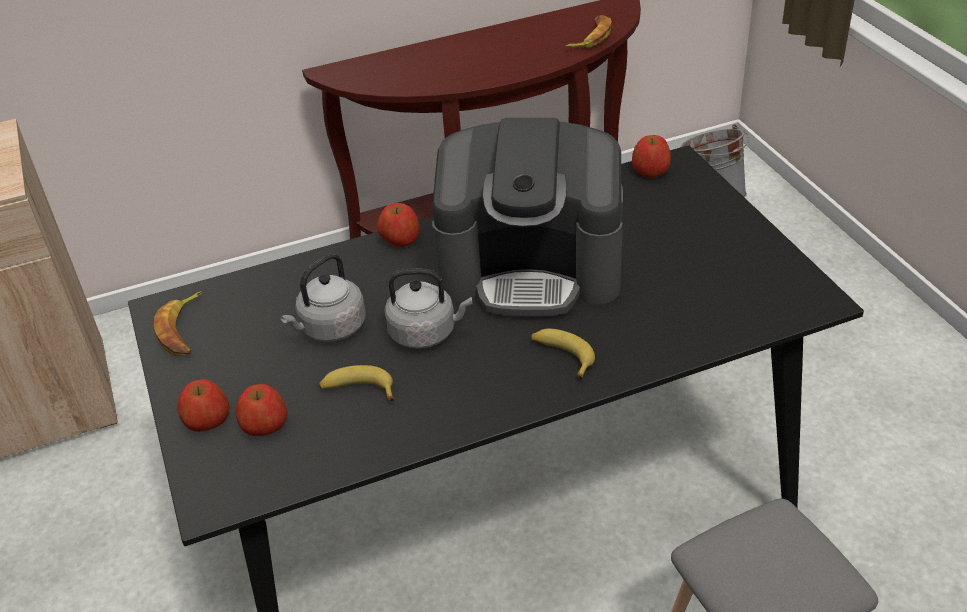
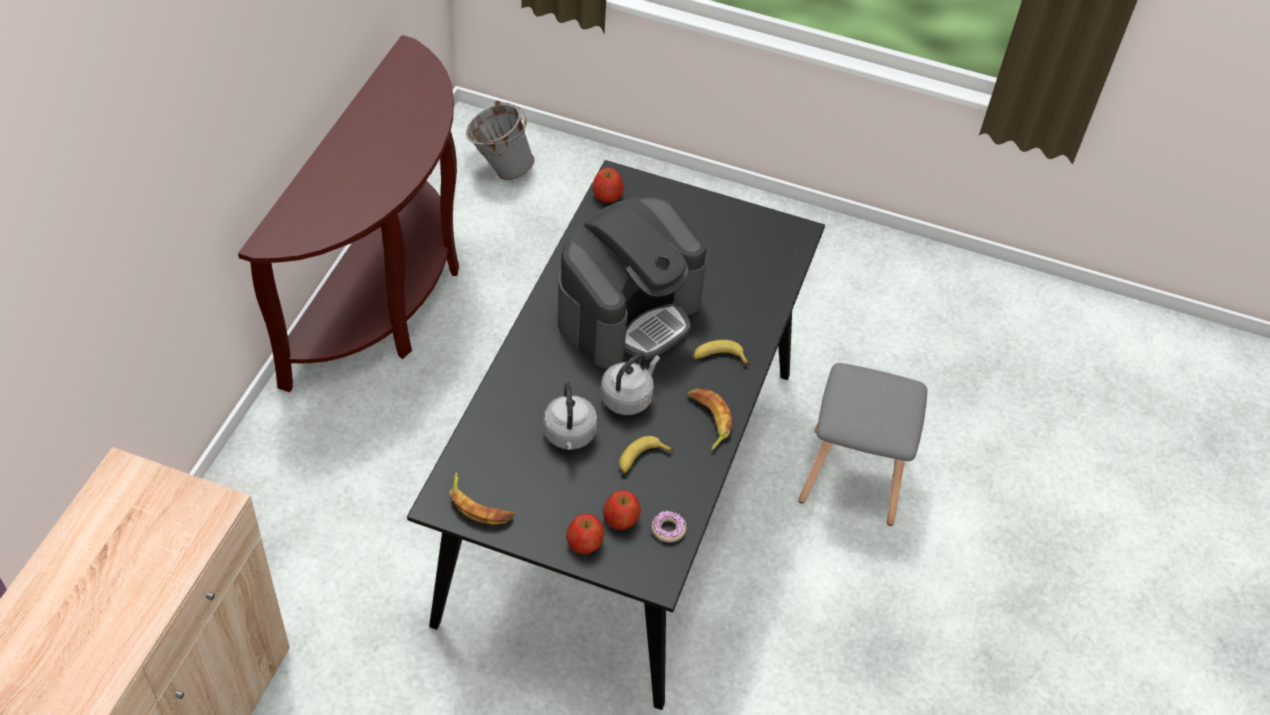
camera: 55 degrees left, 10 degrees up
(287, 467) = (668, 529): none -> donut
(400, 239) = (522, 347): apple -> none
(591, 37) = (429, 97): banana -> banana (708, 420)

